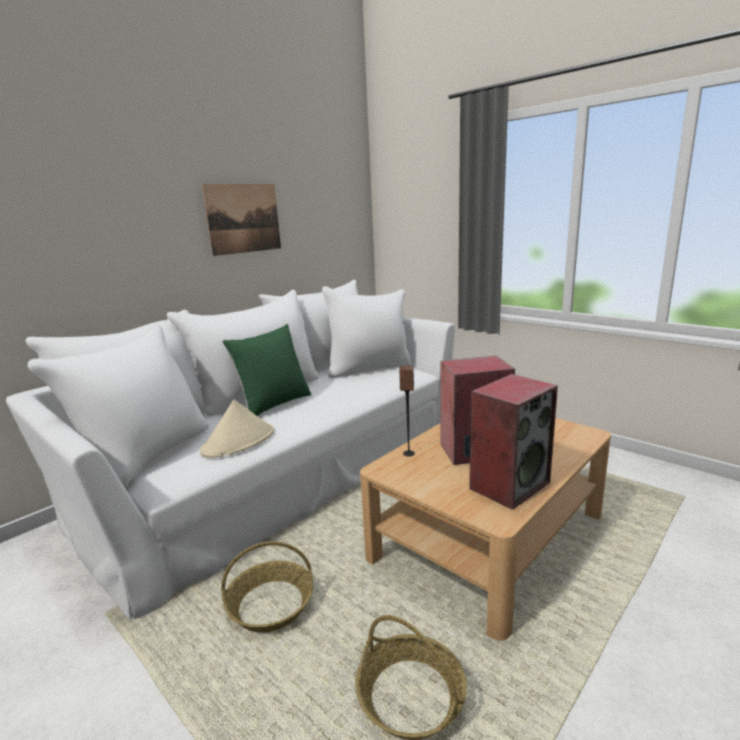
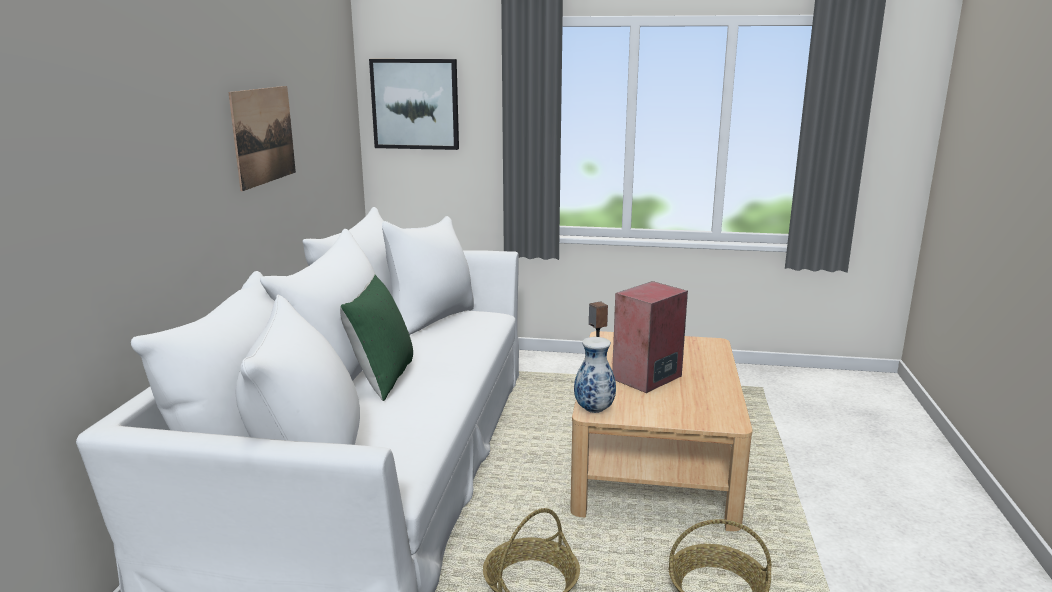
camera: 35 degrees left, 0 degrees up
(239, 442) = (411, 425): beige hat -> none
(386, 467) = (593, 410): none -> vase
(405, 201) = (415, 104): none -> picture
(509, 484) = (706, 396): speaker -> none

